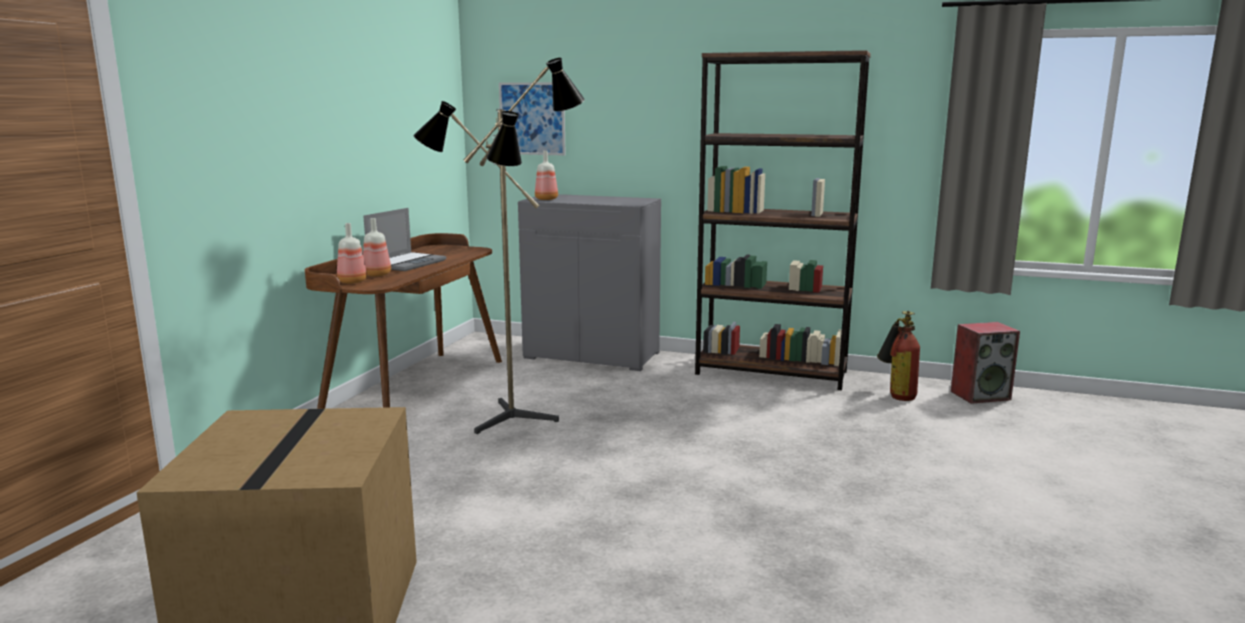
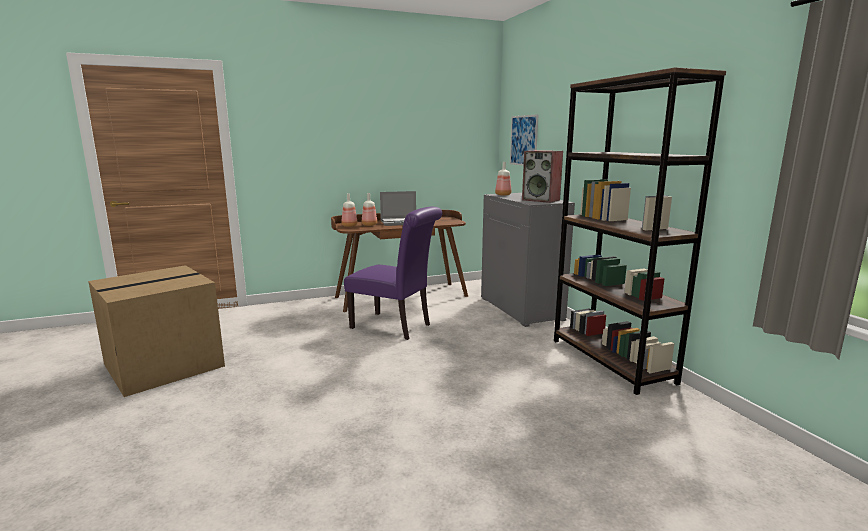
camera: 50 degrees right, 0 degrees up
(510, 423) = (395, 327): floor lamp -> purple chair
(896, 394) = (680, 419): fire extinguisher -> none
(980, 395) = (778, 462): speaker -> speaker (541, 200)

